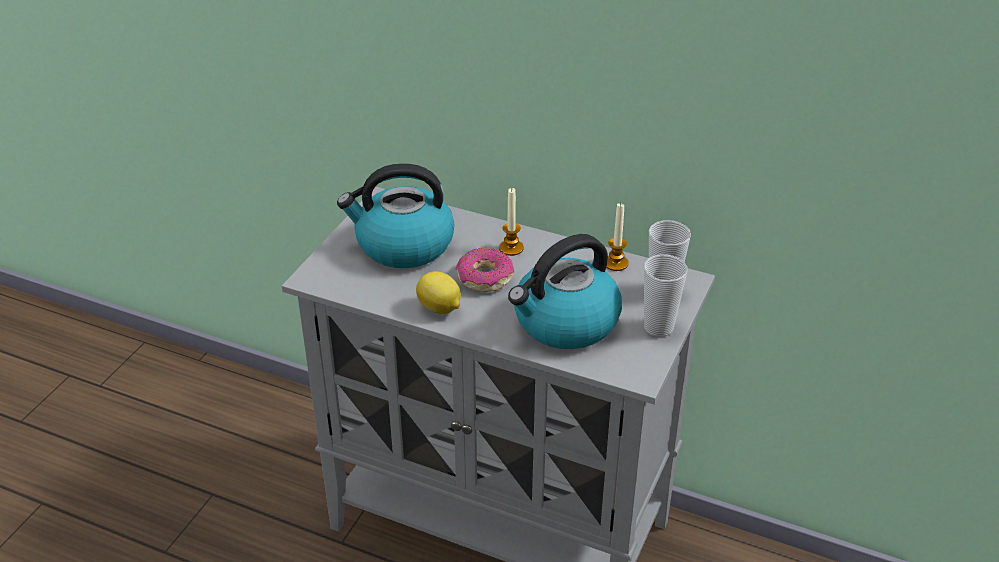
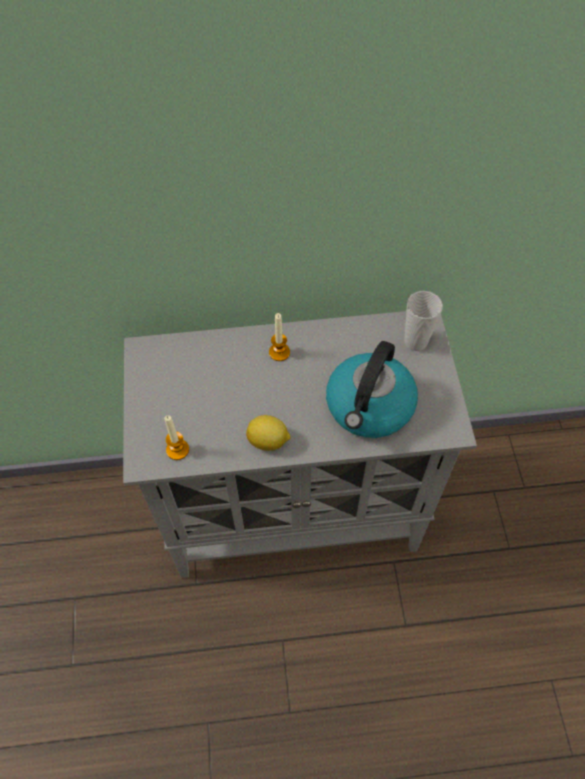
camera: 30 degrees left, 20 degrees up
(403, 245) = (193, 390): kettle -> none
(484, 278) = (280, 392): donut -> none
(615, 263) = (365, 330): candle -> candle (177, 449)
(658, 327) = (436, 377): cup -> none

